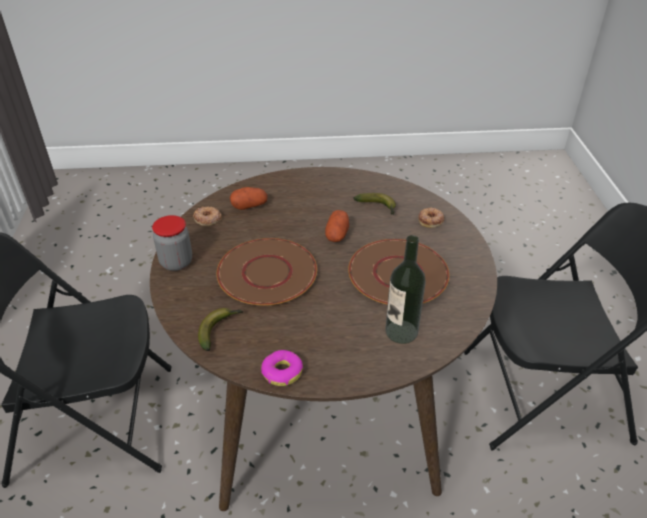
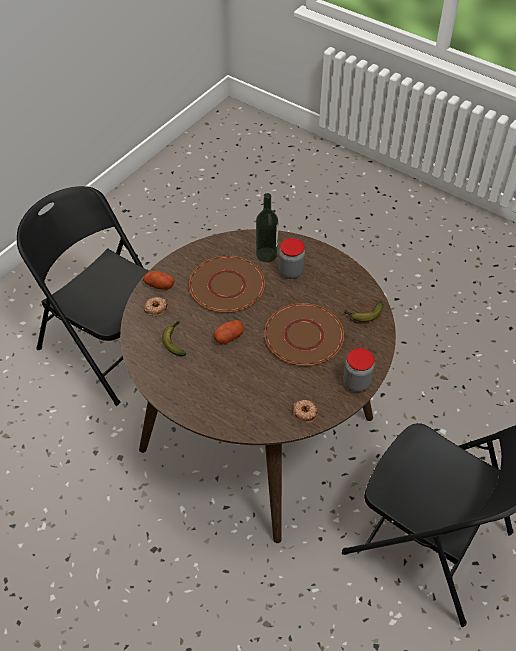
camera: 140 degrees left, 10 degrees up
(249, 205) = (262, 405): potato -> potato (159, 285)
(282, 372) = (349, 272): donut -> none
(351, 329) = (291, 272): none -> jar

